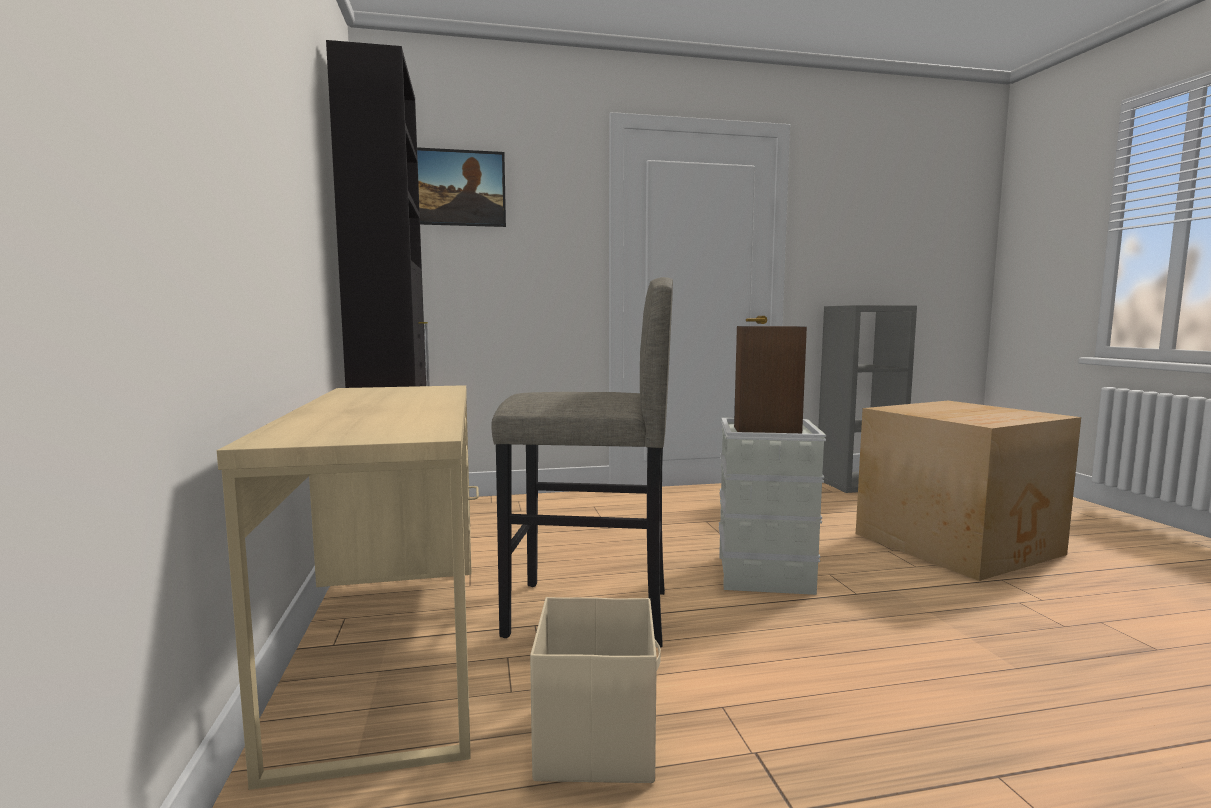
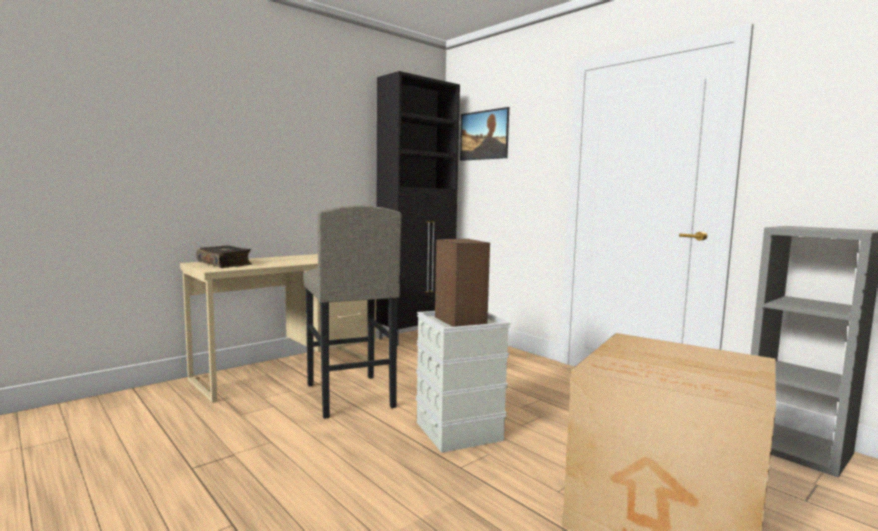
camera: 60 degrees right, 0 degrees up
(345, 428) = (225, 264): none -> book
(597, 739) = (232, 420): beige storage box -> none

